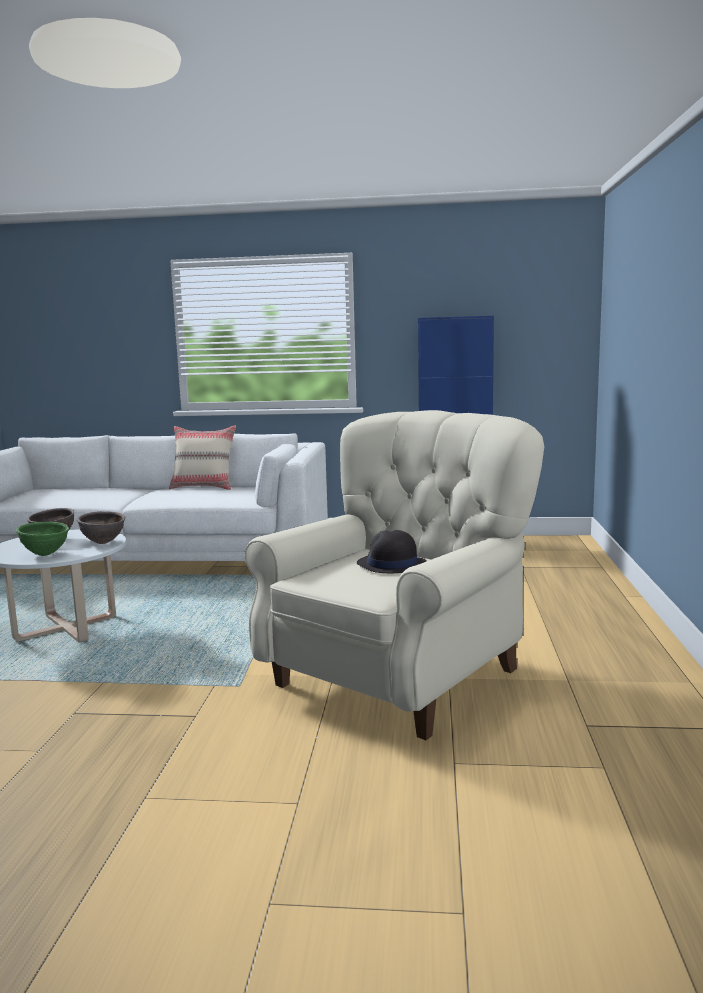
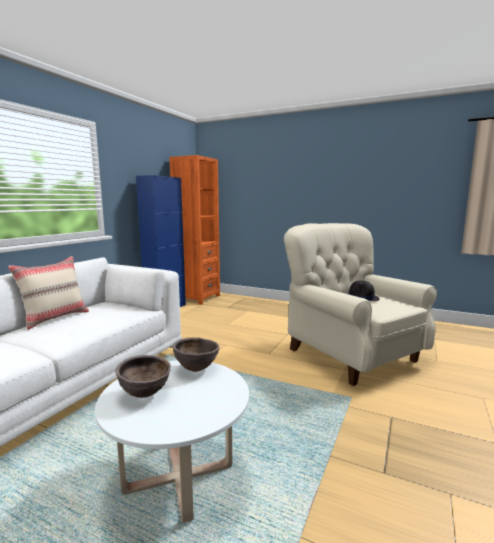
camera: 70 degrees left, 0 degrees up
(45, 554) = (212, 398): green bowl -> none
(540, 543) = (198, 298): none -> orange bookcase

